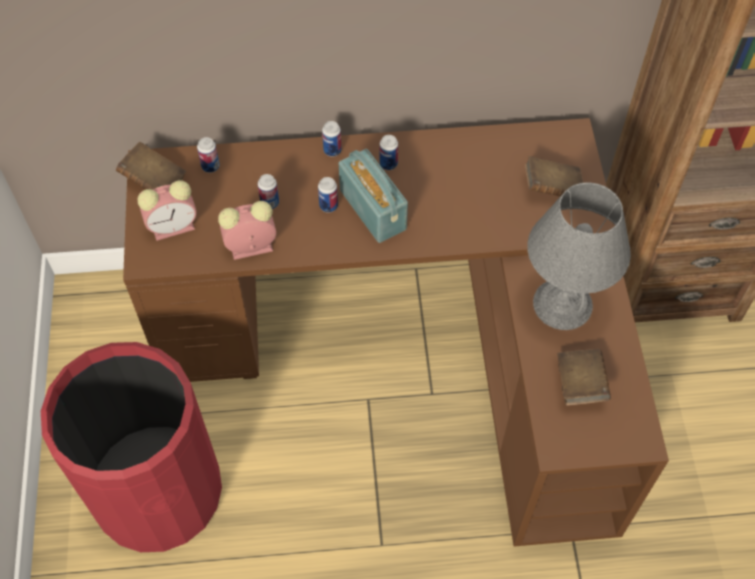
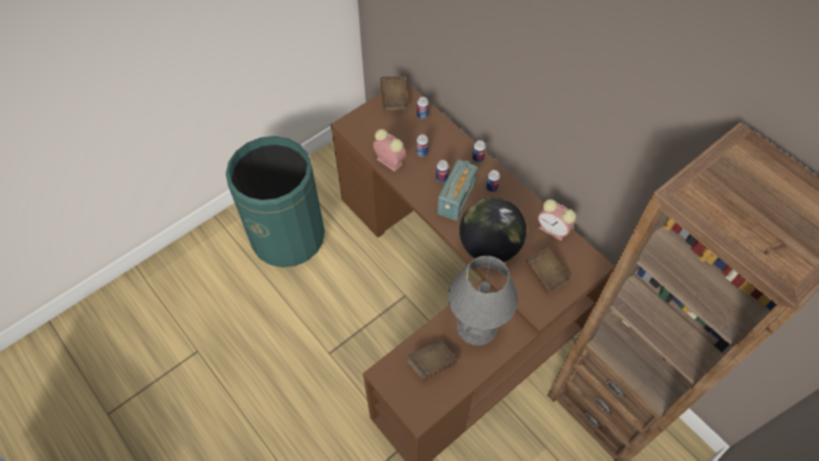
camera: 55 degrees right, 0 degrees up
(158, 491) = (288, 237): red trash can -> green trash can
(174, 226) = (375, 124): alarm clock -> alarm clock (554, 230)
(470, 219) = (489, 246): none -> globe

